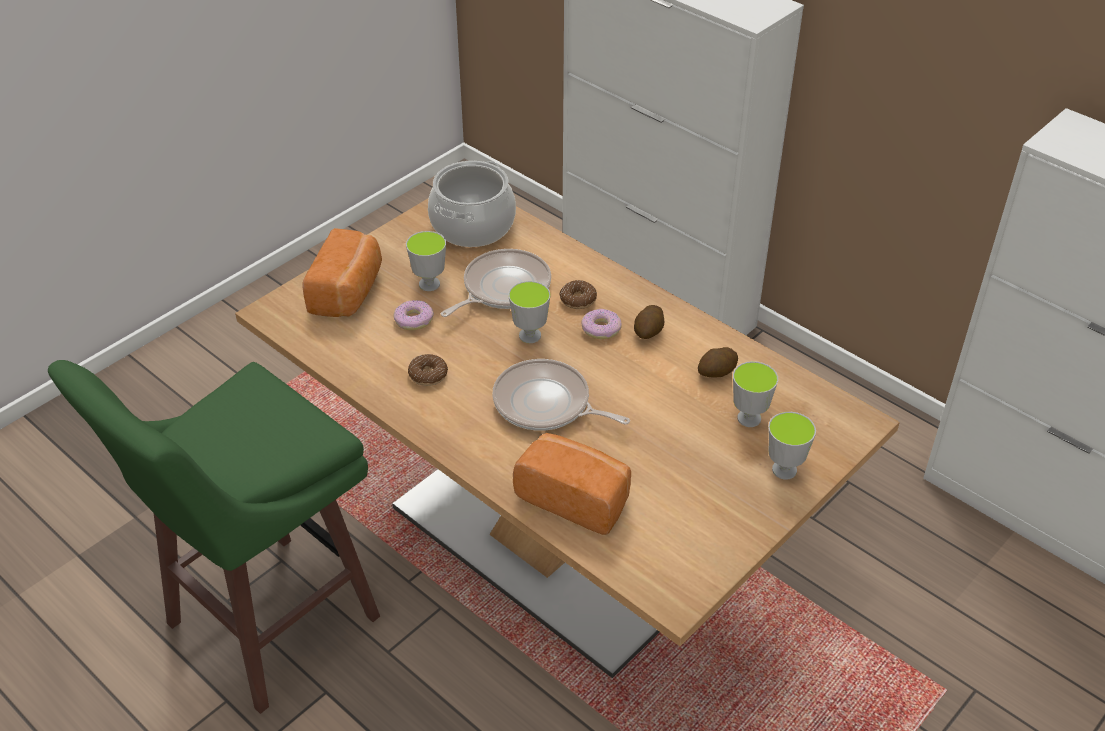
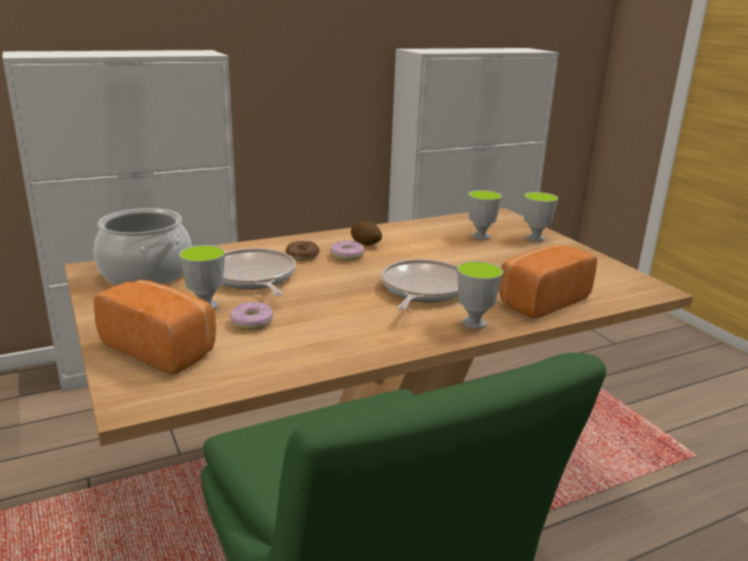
camera: 70 degrees left, 20 degrees down
(428, 375) = (342, 330): donut -> none
(530, 335) = (329, 280): cup -> cup (474, 323)
(546, 404) = (422, 290): frying pan -> frying pan turned 150 degrees clockwise
(716, 373) = (428, 235): potato -> none

